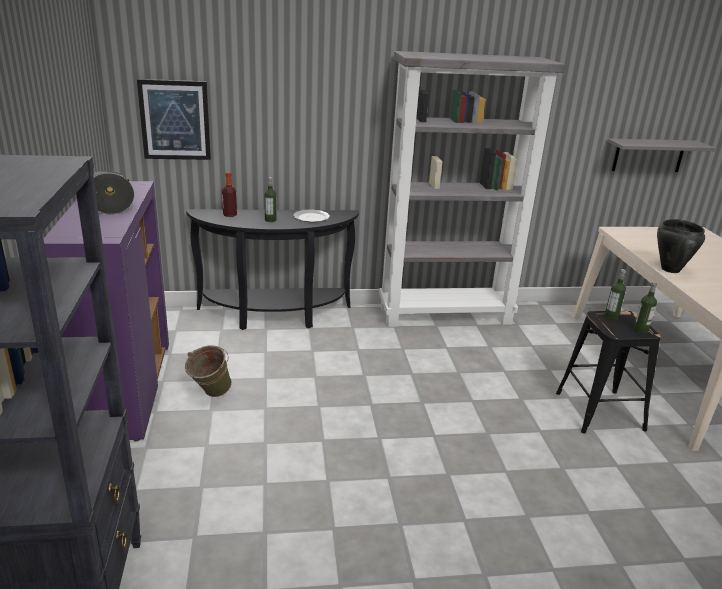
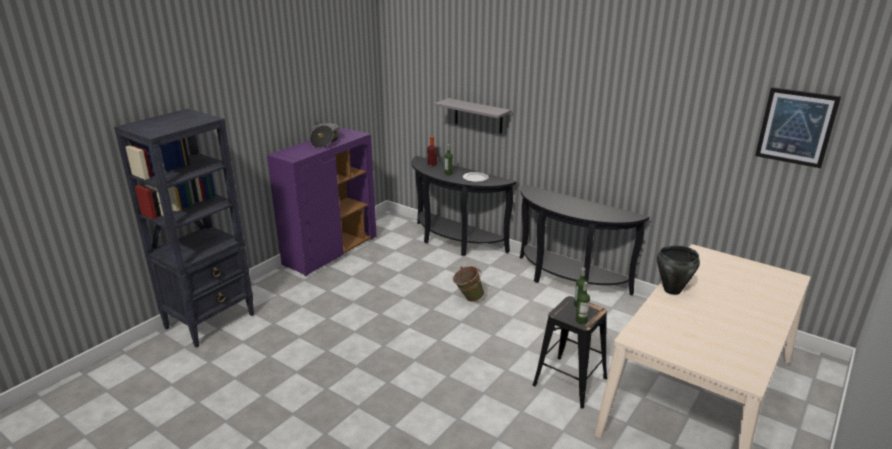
camera: 45 degrees right, 0 degrees up
(175, 120) = (413, 98): picture -> picture (796, 127)
(210, 395) = (361, 269): green bucket -> green bucket (467, 299)
(446, 315) = (567, 281): grey bookcase -> black console table
(648, 155) = (772, 191): grey shelf -> grey shelf (478, 116)

